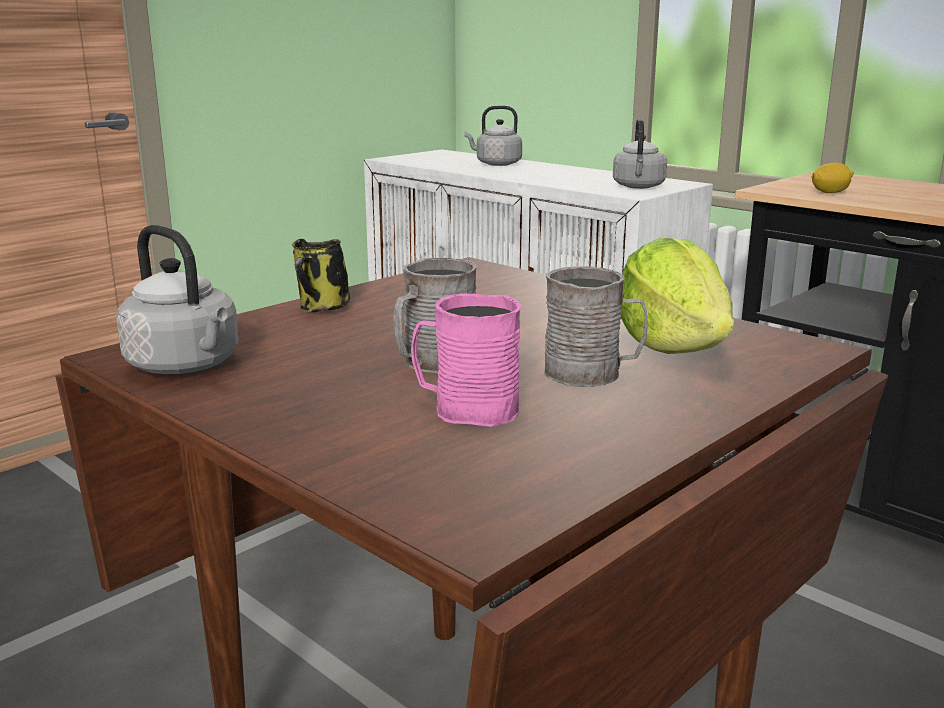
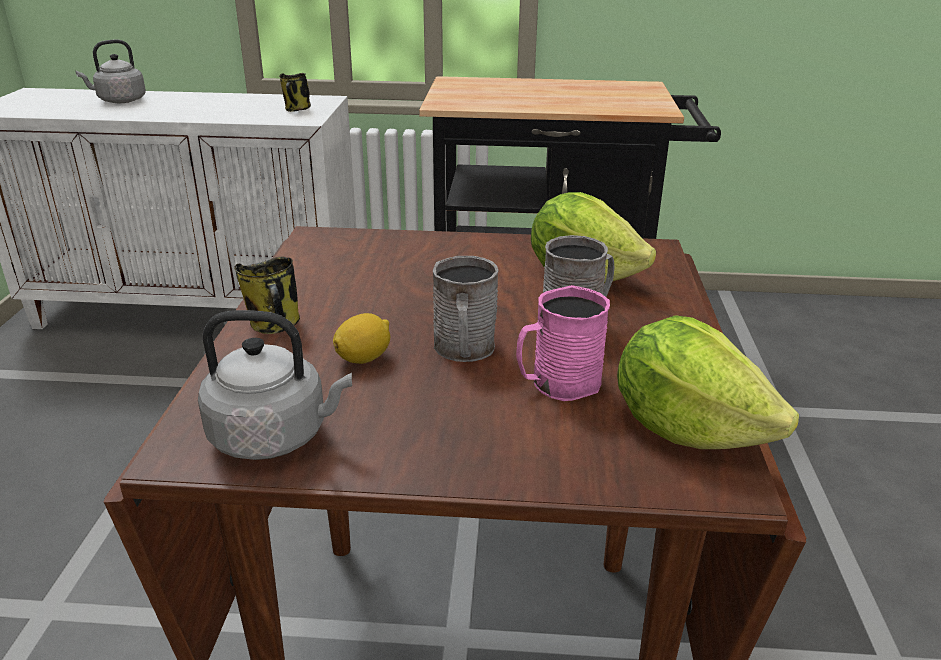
camera: 40 degrees left, 10 degrees up
(523, 481) = (687, 428): none -> lettuce
(638, 187) = (297, 110): grey kettle -> mug
(830, 193) = (485, 101): lemon -> lemon (364, 358)

